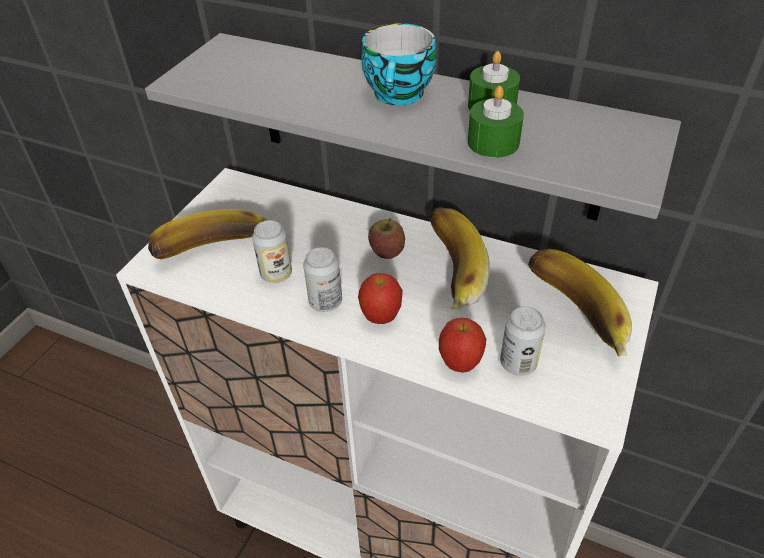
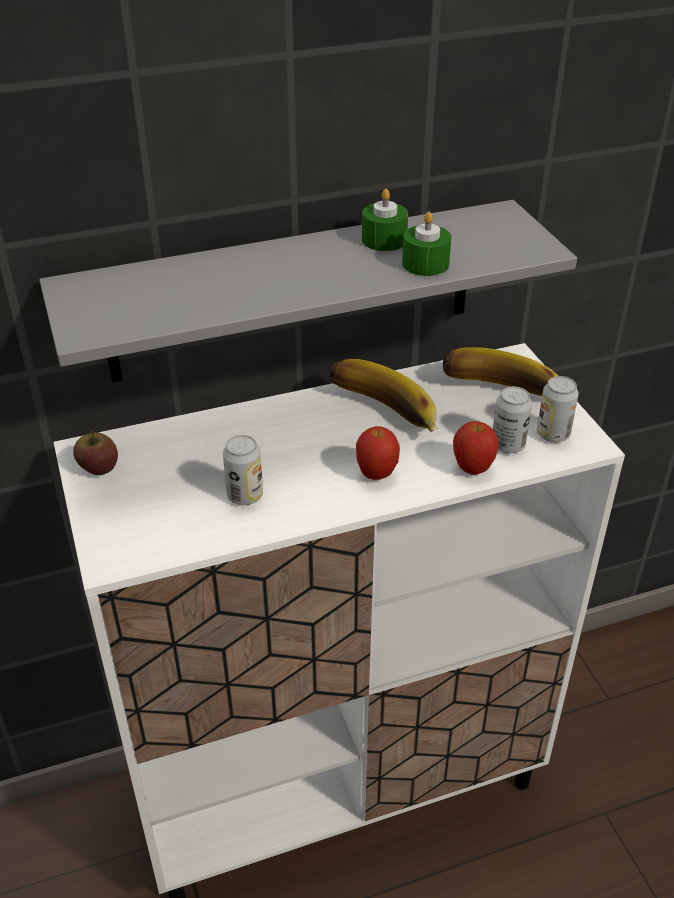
camera: 45 degrees left, 5 degrees down
(217, 252) = (163, 512): banana -> none
(325, 302) = (318, 490): can -> can (553, 434)
(387, 251) = (313, 426): apple -> apple (98, 468)
(400, 95) = (304, 260): cup -> none

